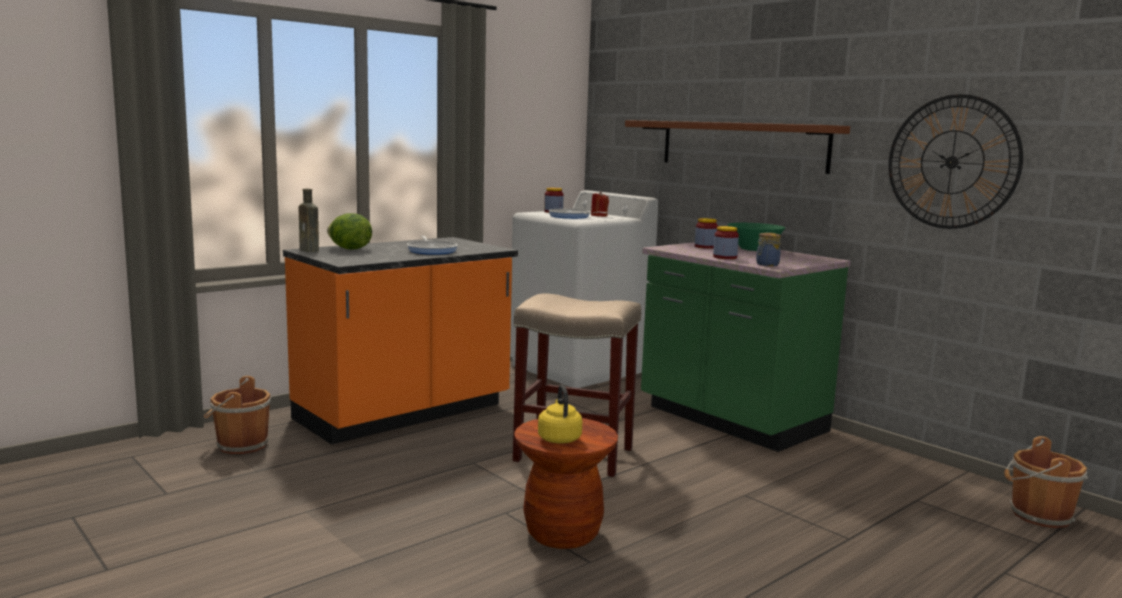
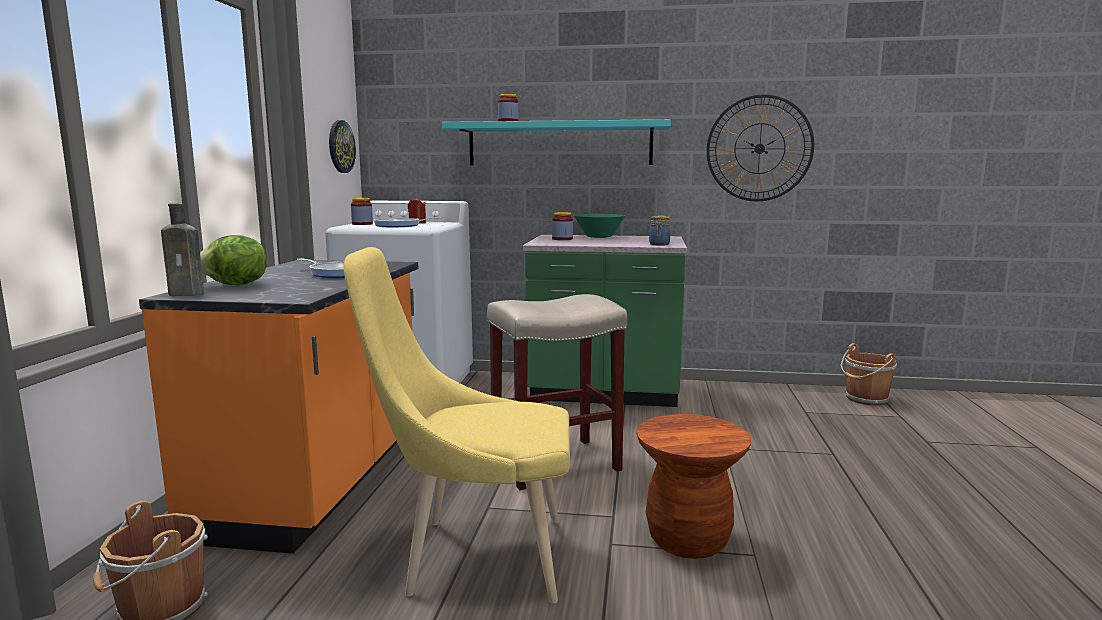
camera: 40 degrees left, 0 degrees up
(412, 484) = (474, 557): none -> yellow chair
(554, 140) = (341, 146): none -> wall clock
(559, 438) = (701, 439): yellow kettle -> none
(725, 257) = (611, 243): jar -> jar (508, 122)
(741, 145) = (559, 144): brown shelf -> turquoise shelf

